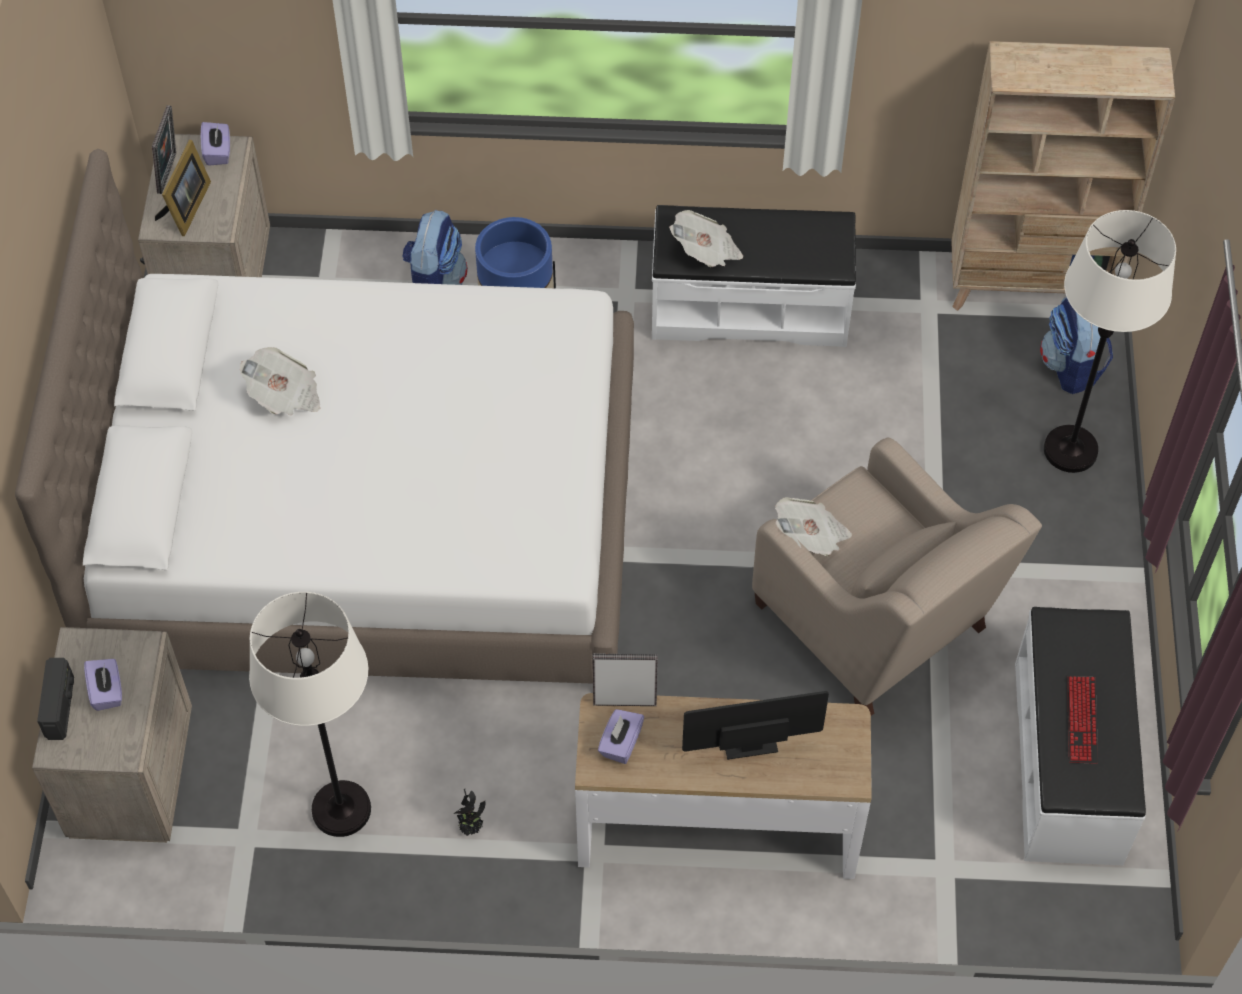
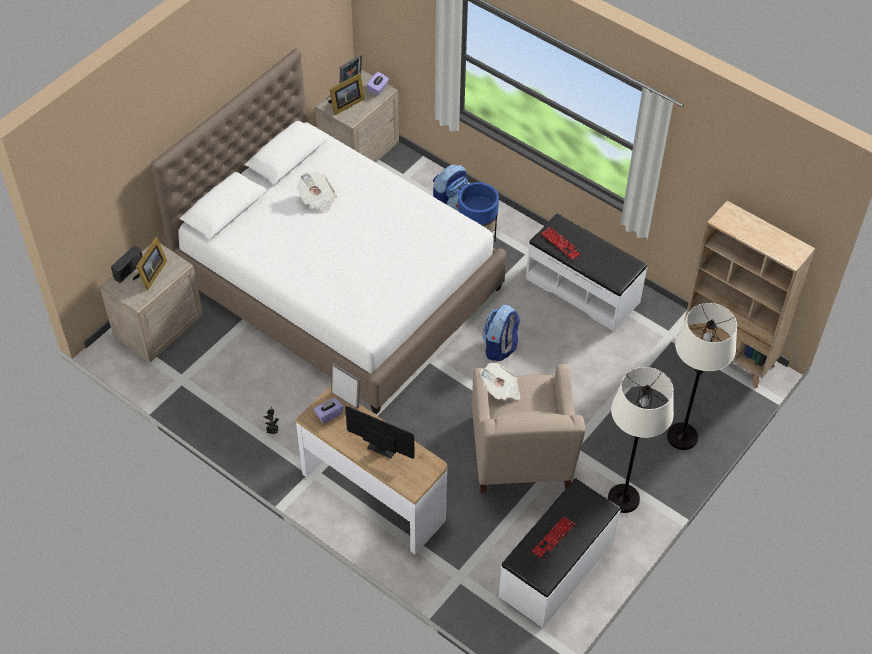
camera: 35 degrees right, 5 degrees down
(107, 691) = (151, 274): purple tissue box -> picture frame
(341, 810) = (227, 392): white floor lamp -> white floor lamp (623, 499)
(706, 252) = (561, 244): newspaper -> keyboard
(1071, 366) = (716, 400): backpack -> backpack (500, 347)

